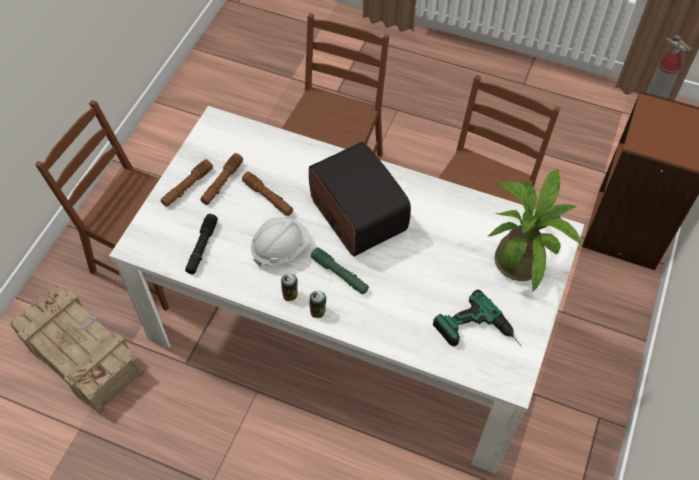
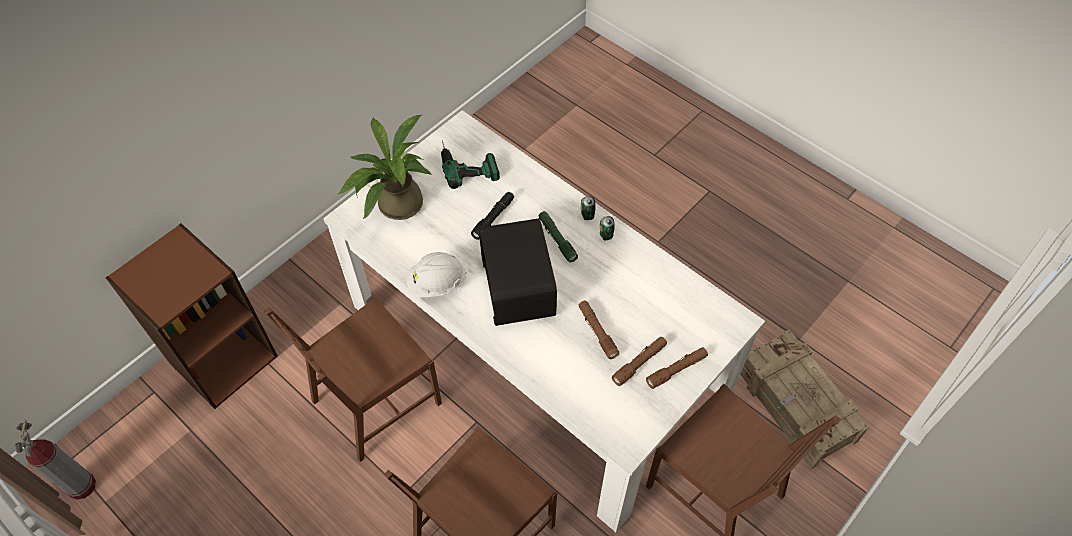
camera: 160 degrees left, 0 degrees up
(202, 247) = (674, 301): black flashlight -> black flashlight (493, 218)
(281, 249) = (601, 277): white hard hat -> white hard hat (437, 284)

